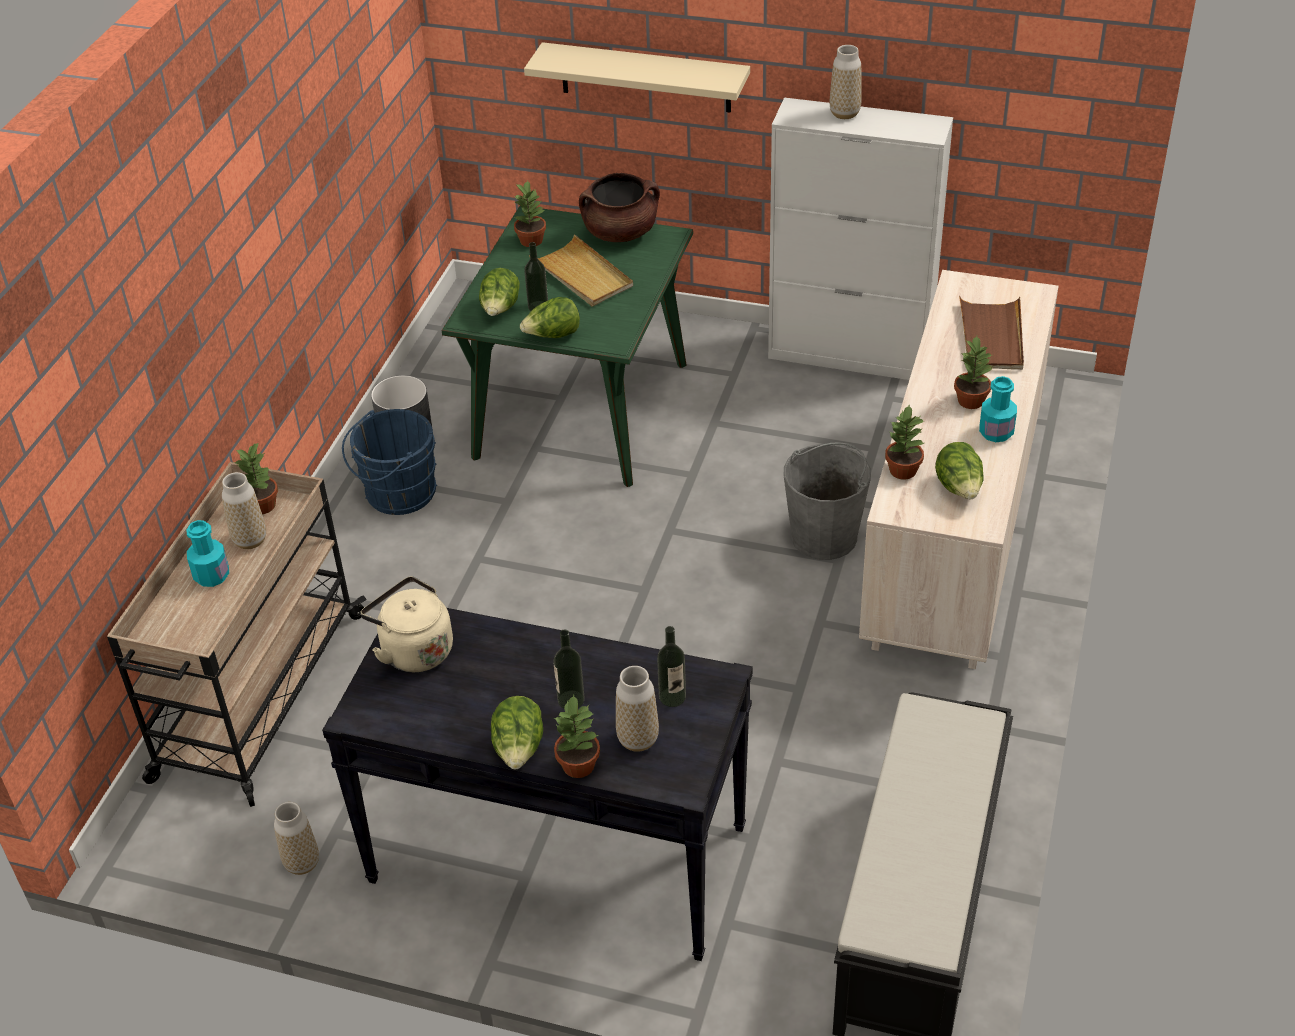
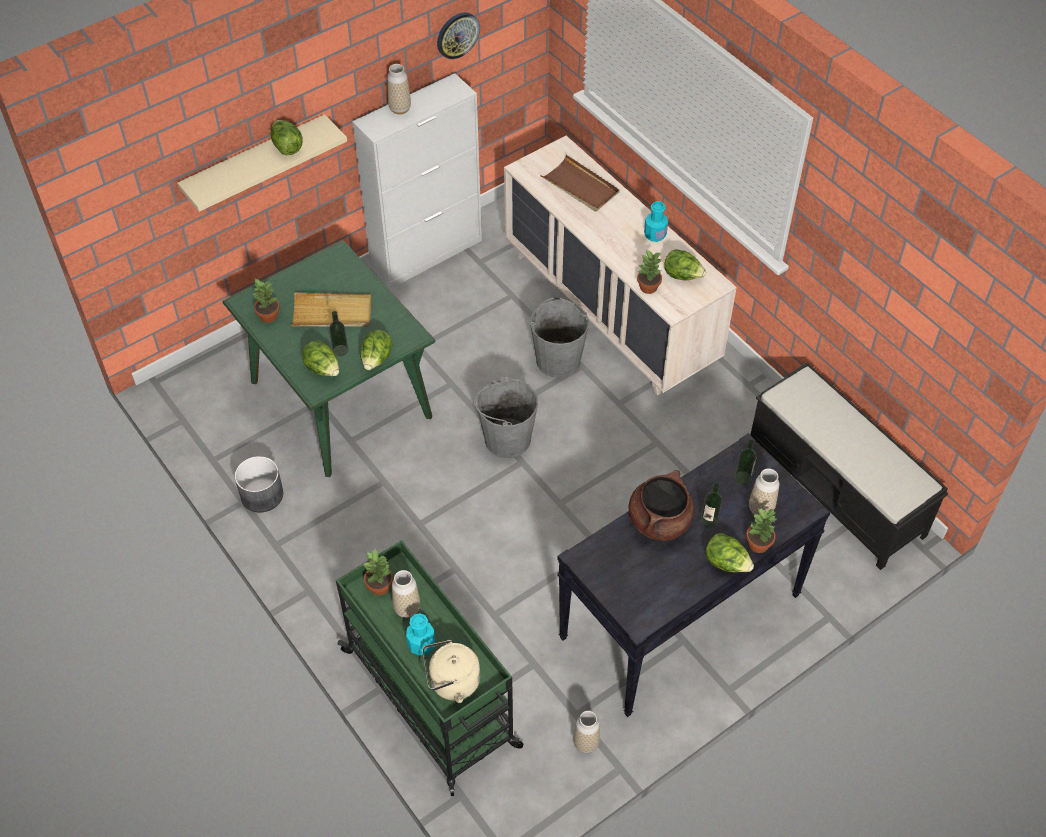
camera: 55 degrees left, 10 degrees up
(258, 698) = (432, 700): beige cart -> green cart
(397, 494) = (320, 532): blue bucket -> none
(413, 650) = (609, 570): beige kettle -> beige kettle (451, 682)
(620, 233) = (310, 272): brown cooking pot -> brown cooking pot (659, 521)
(663, 559) = (507, 439): none -> grey bucket
(671, 70) = (287, 147): none -> lettuce
(970, 400) = (621, 227): potted plant -> none
(971, 63) = (457, 35): none -> wall clock

